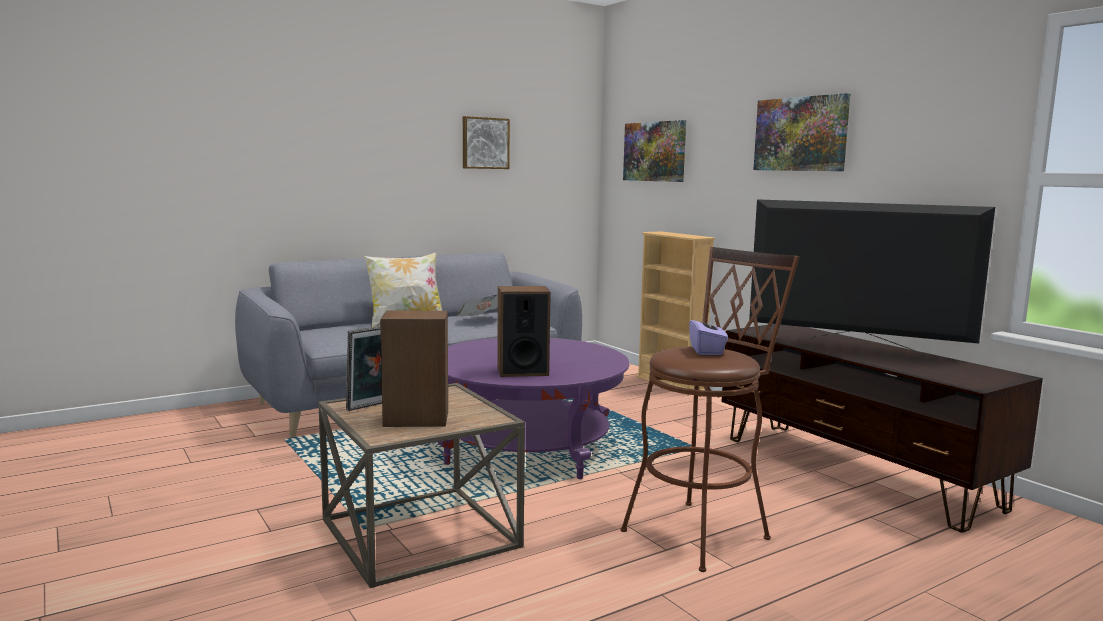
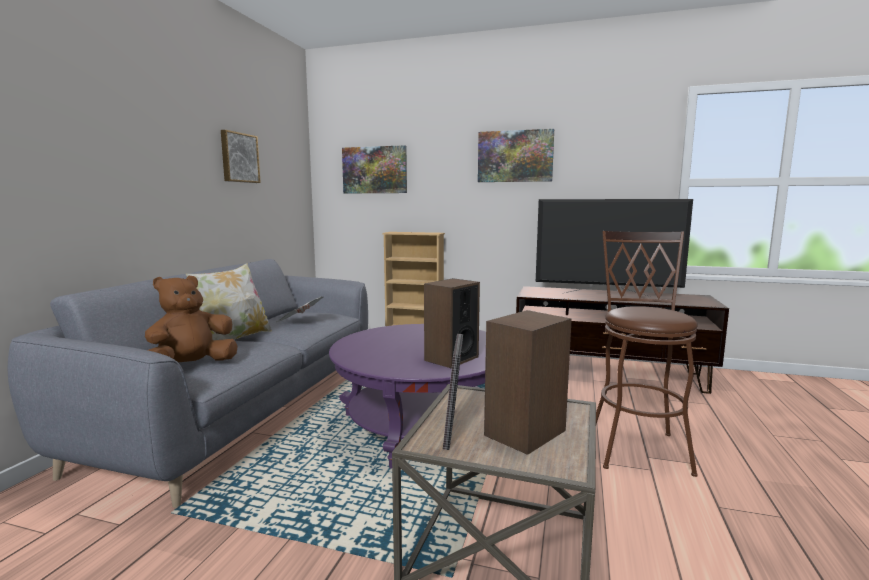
camera: 40 degrees left, 0 degrees up
(336, 333) = (191, 366): none -> brown plush toy
(707, 351) = (644, 309): purple tissue box -> none
(855, 348) = (606, 295): television -> television turned 150 degrees counterclockwise

